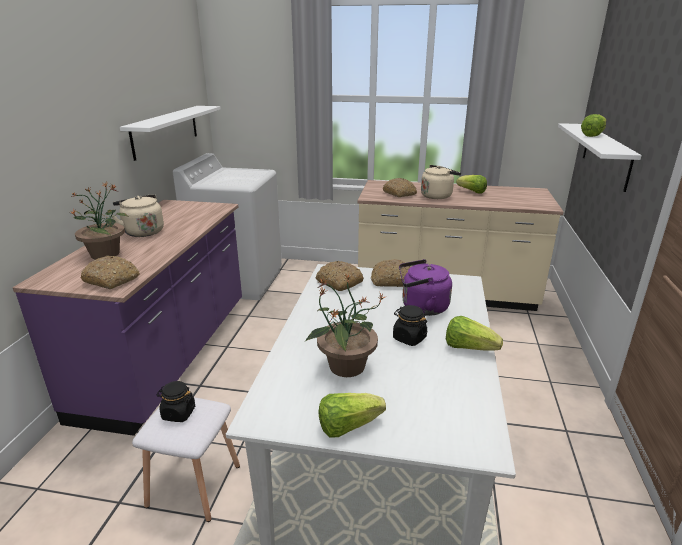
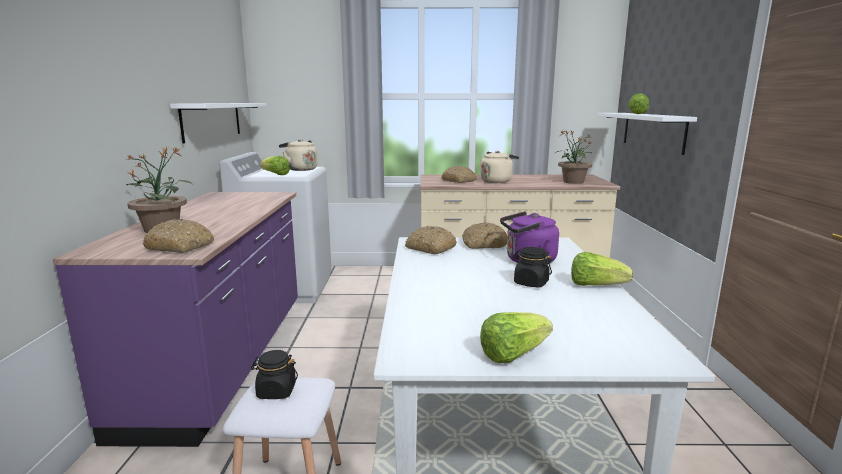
camera: 10 degrees left, 10 degrees down
(142, 232) = (198, 213): beige kettle -> beige kettle (300, 169)
(345, 366) = (478, 308): potted plant -> potted plant (572, 182)
(471, 192) = (527, 178): lettuce -> lettuce (275, 174)

